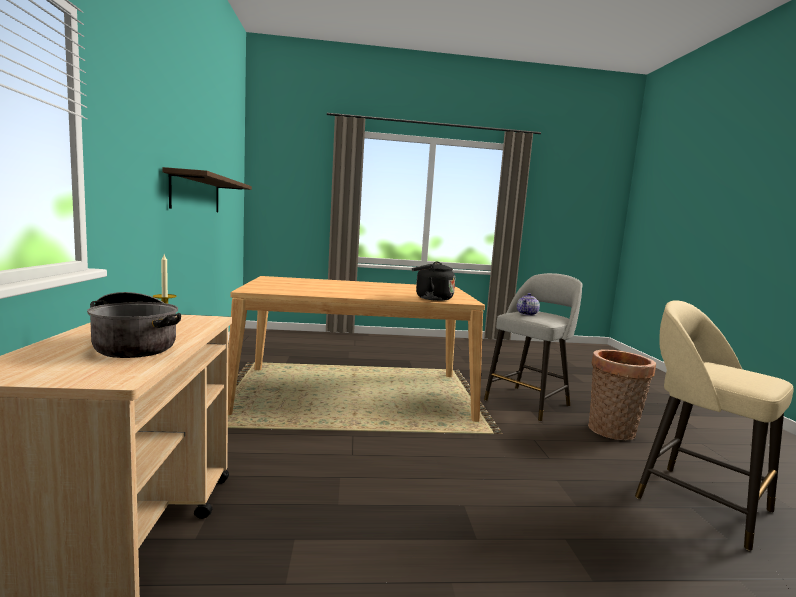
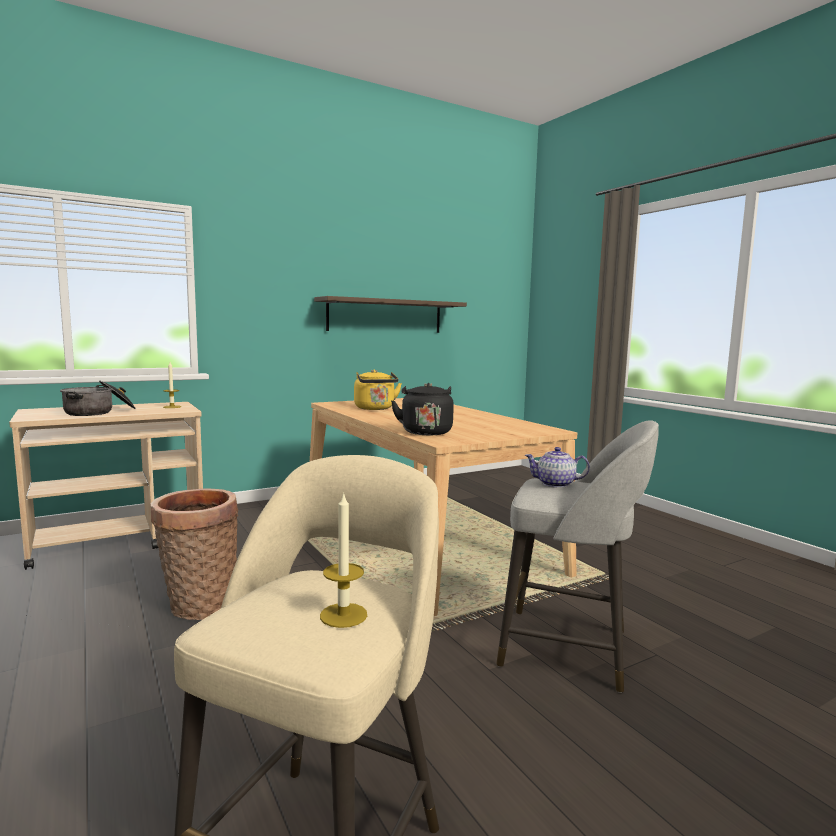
camera: 65 degrees right, 0 degrees up
(308, 289) = (375, 409): none -> yellow kettle
(612, 432) = (547, 750): basket -> basket (199, 606)
(734, 368) = (343, 615): none -> candle

